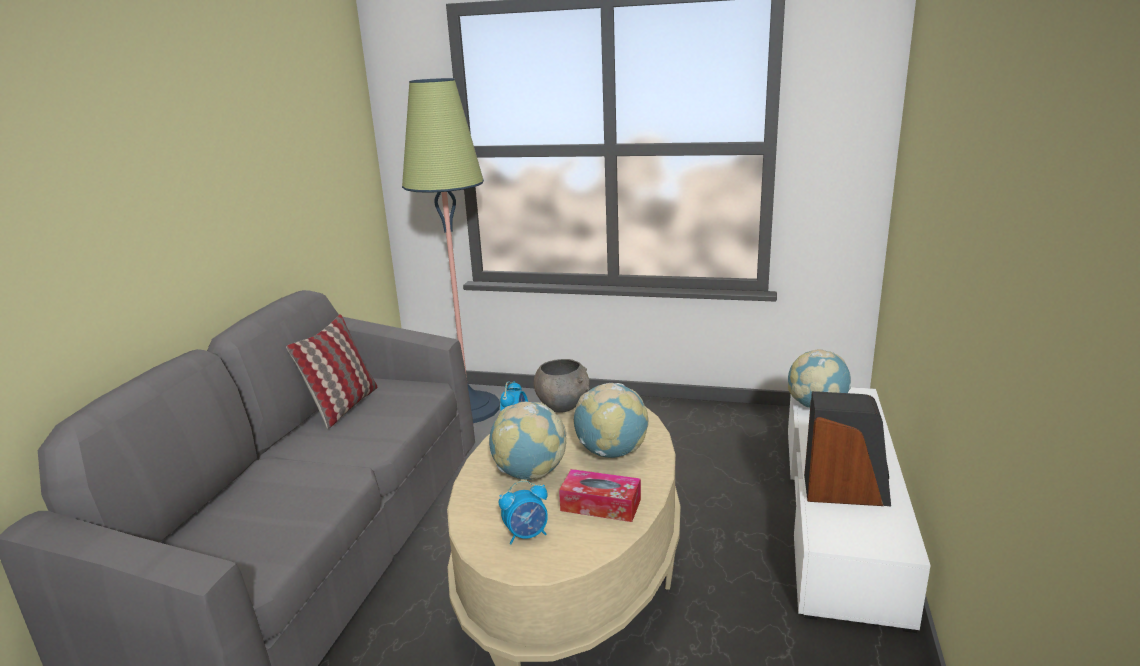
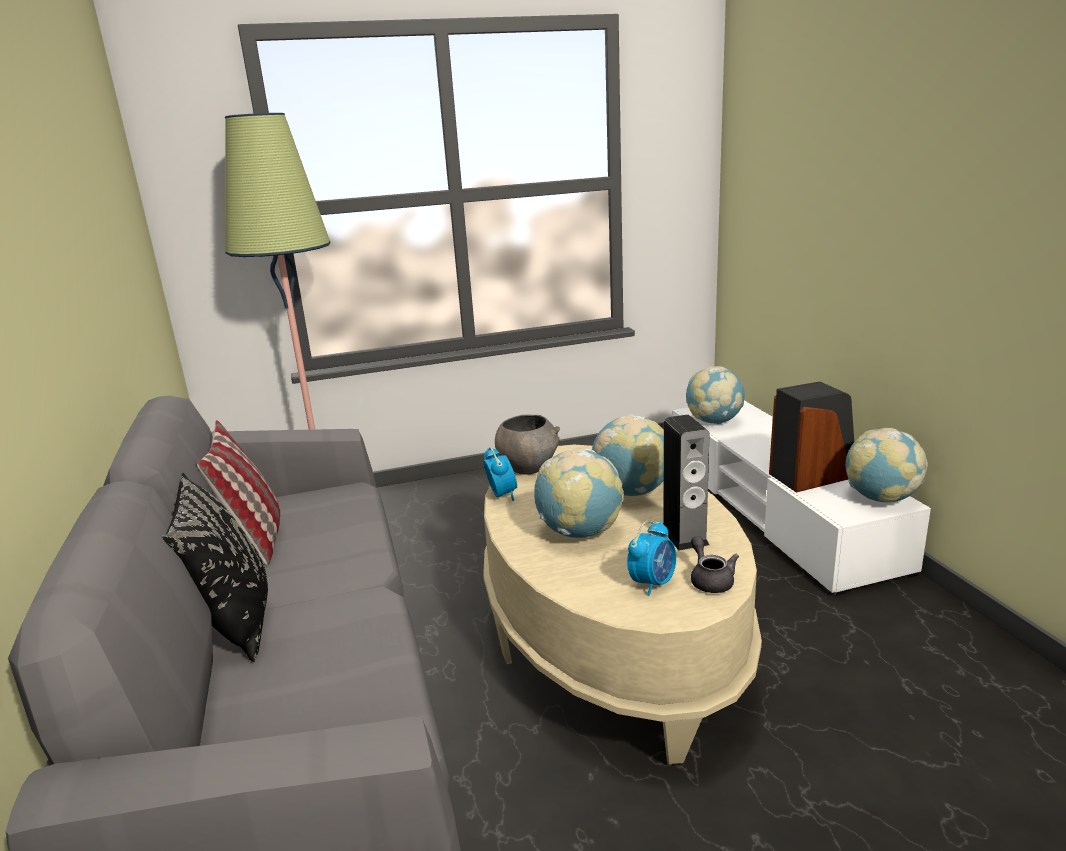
camera: 30 degrees left, 0 degrees up
(272, 462) = (236, 621): none -> black pillow
(571, 549) = (710, 579): none -> grey teapot
(600, 505) = (684, 536): tissue box -> speaker
(887, 536) = (880, 498): none -> globe

